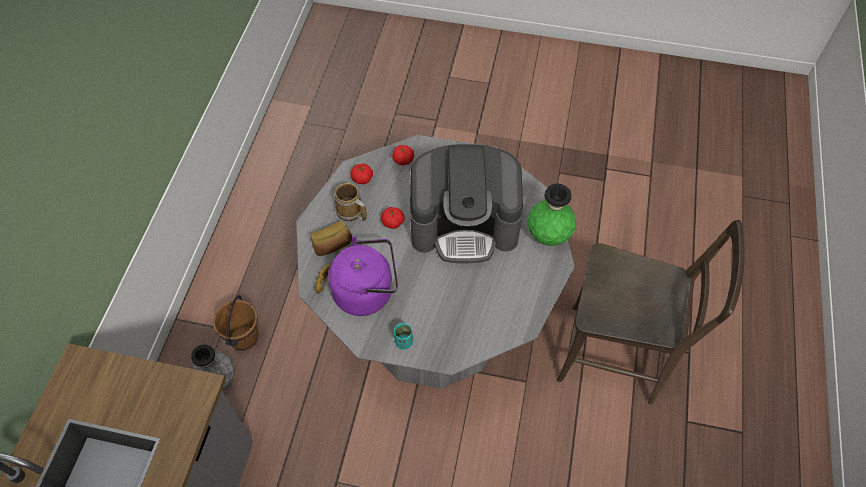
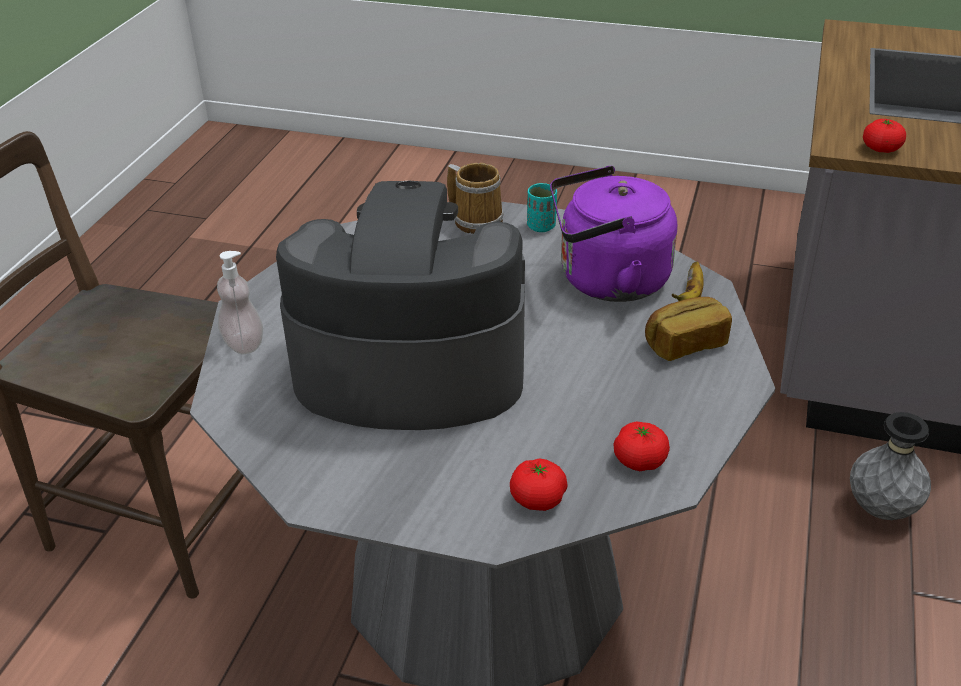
camera: 175 degrees left, 20 degrees down
(243, 338) = (863, 574): brown bucket -> none
(350, 212) = (657, 396): mug -> mug (477, 220)
(393, 222) = (562, 376): tomato -> tomato (881, 149)
(548, 236) = (243, 344): green vase -> soap dispenser

